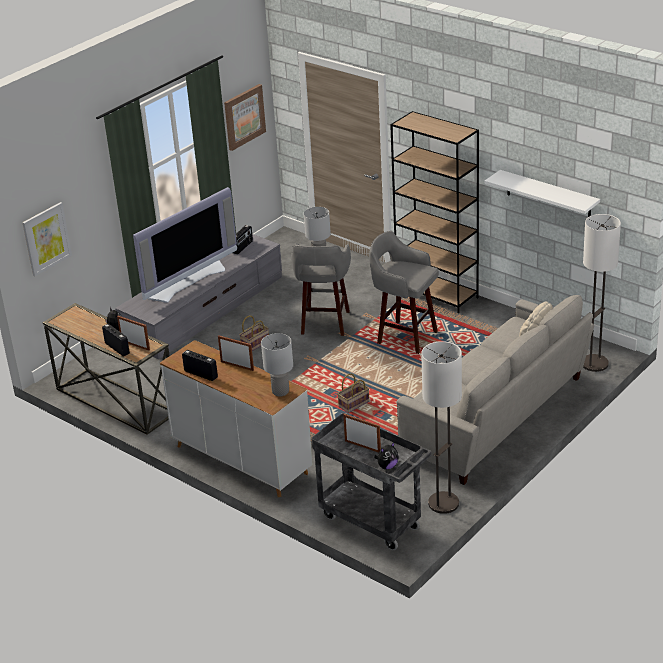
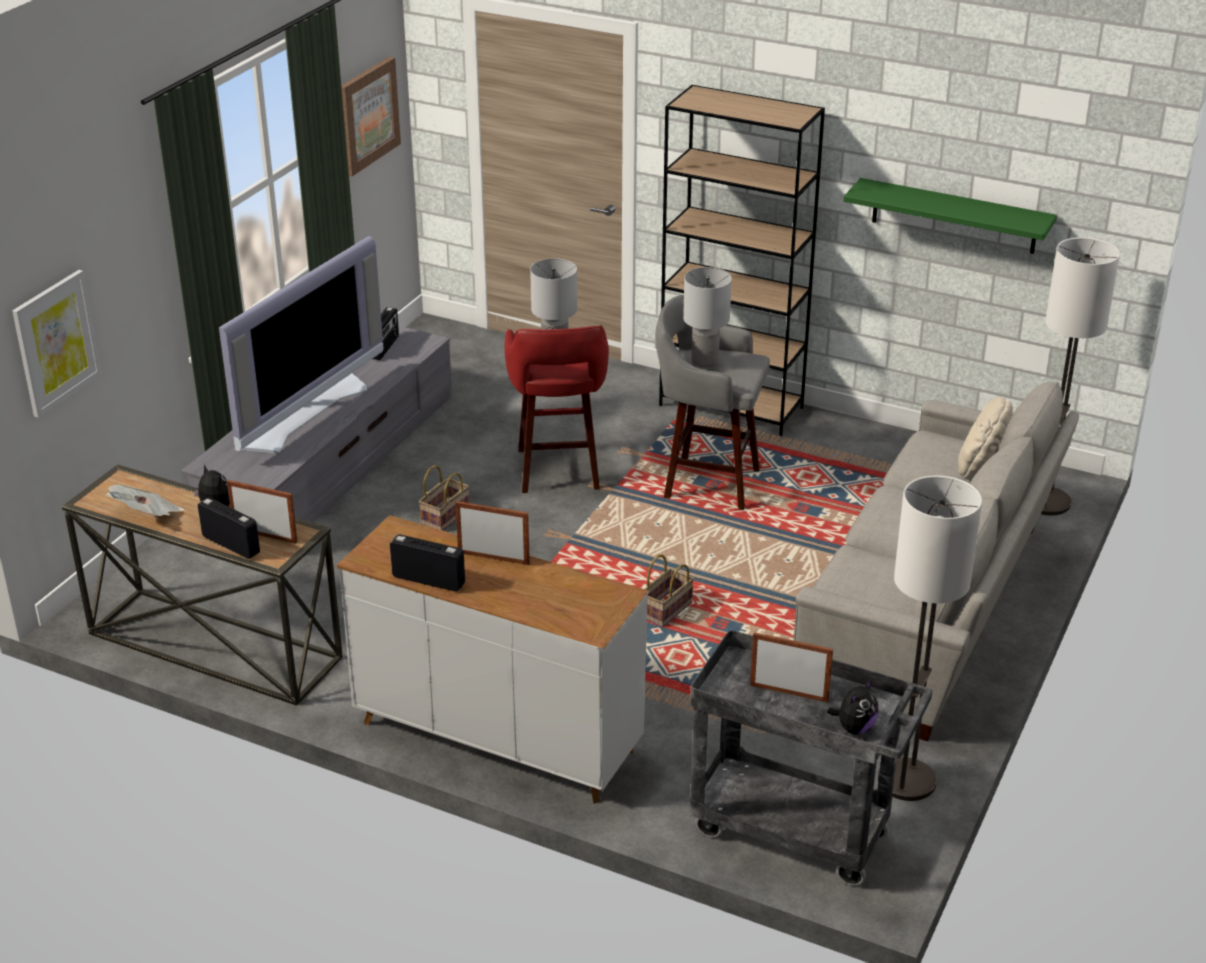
camera: 15 degrees left, 0 degrees up
(82, 330) = (148, 516): none -> newspaper
(280, 393) = (600, 603): grey table lamp -> grey table lamp (704, 363)
(324, 324) = (558, 472): grey stool -> red stool
(548, 195) = (954, 216): white shelf -> green shelf

